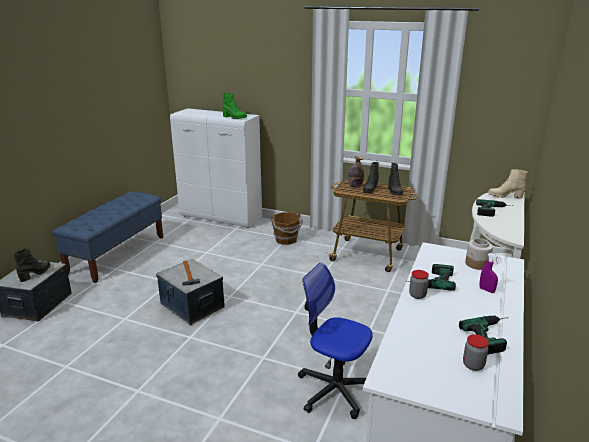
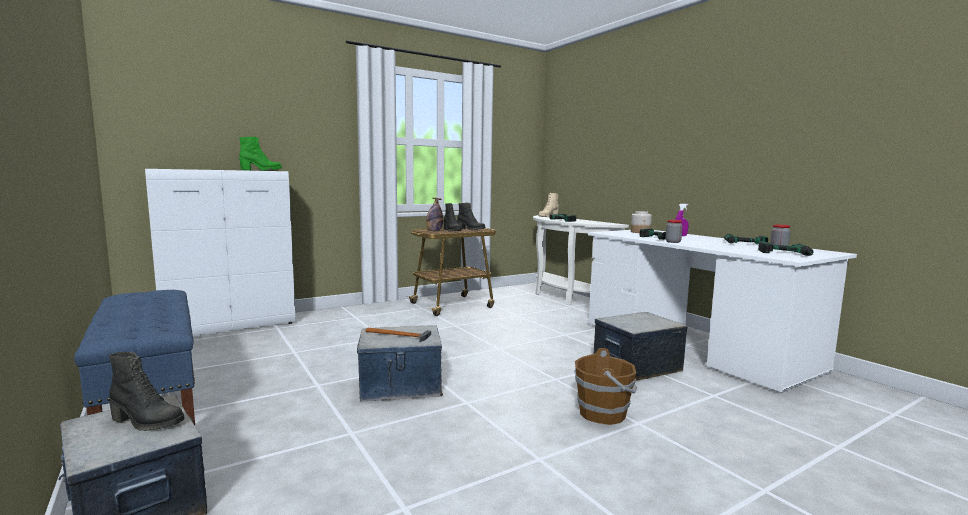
camera: 55 degrees left, 15 degrees down
(36, 274) = (146, 422): black boot -> black boot turned 135 degrees clockwise
(286, 240) = (359, 318): brown bucket -> brown bucket (603, 413)
(335, 389) = (636, 366): office chair -> storage box
(419, 374) = (787, 254): none -> power drill

